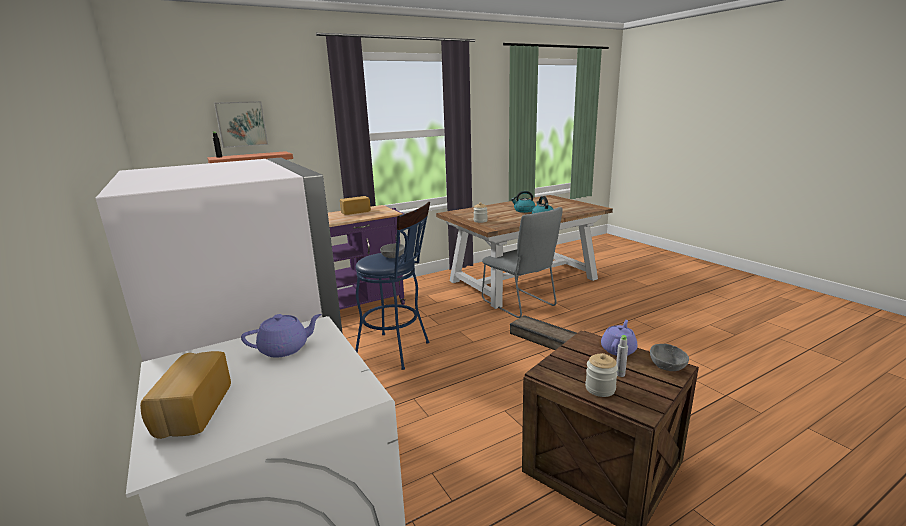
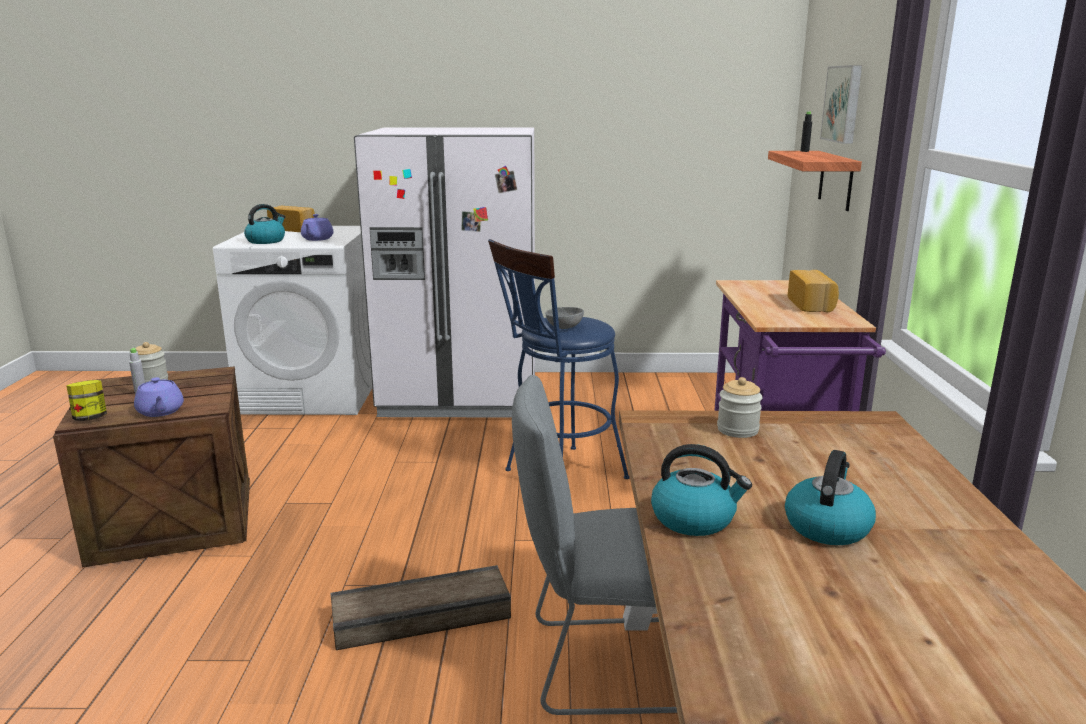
camera: 120 degrees right, 0 degrees up
(319, 378) = (266, 241): none -> kettle
(668, 366) = (90, 418): grey bowl -> jar

